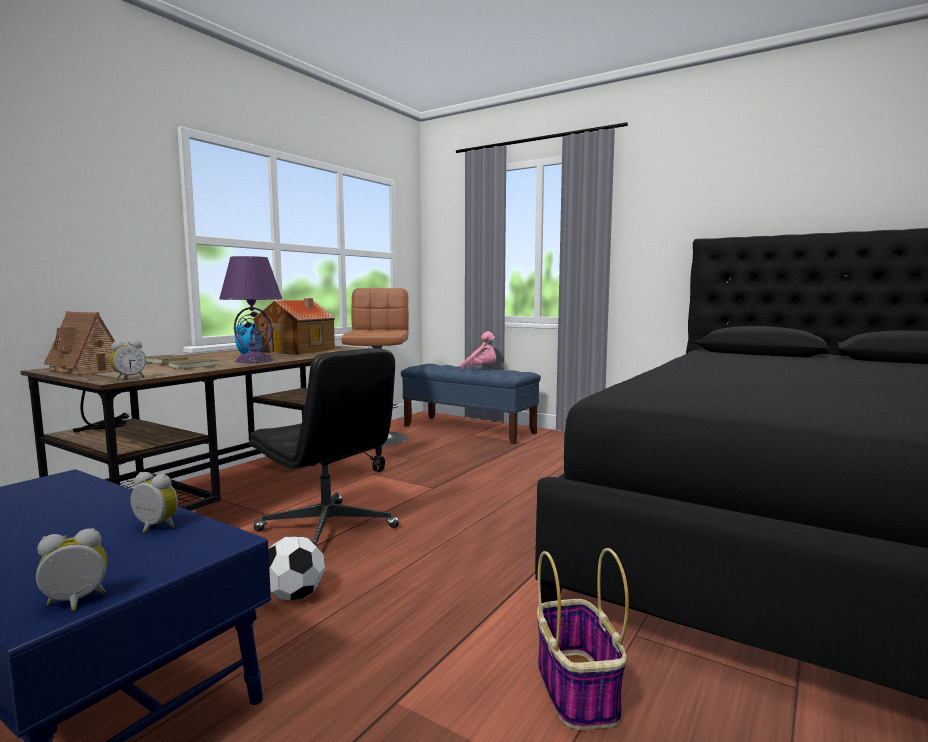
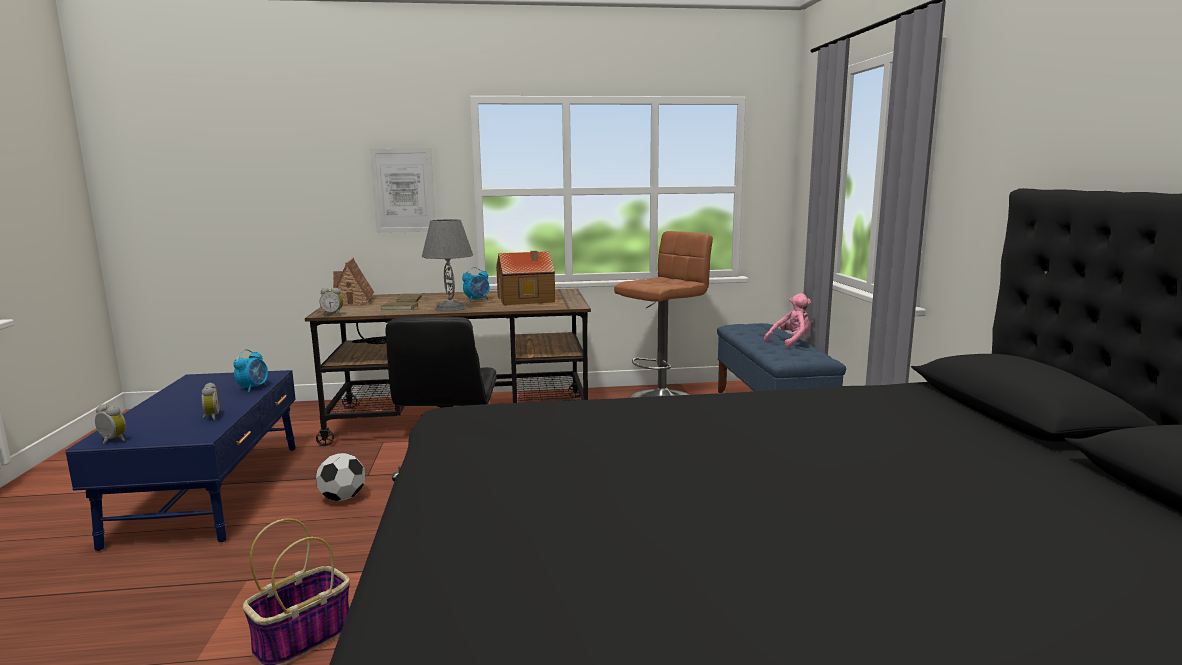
camera: 50 degrees right, 5 degrees up
(91, 493) = (253, 388): none -> alarm clock
(99, 228) = (403, 190): none -> picture
(255, 360) = (451, 308): purple table lamp -> grey table lamp
(482, 369) = (791, 342): pink plush toy -> pink plush toy turned 105 degrees counterclockwise

